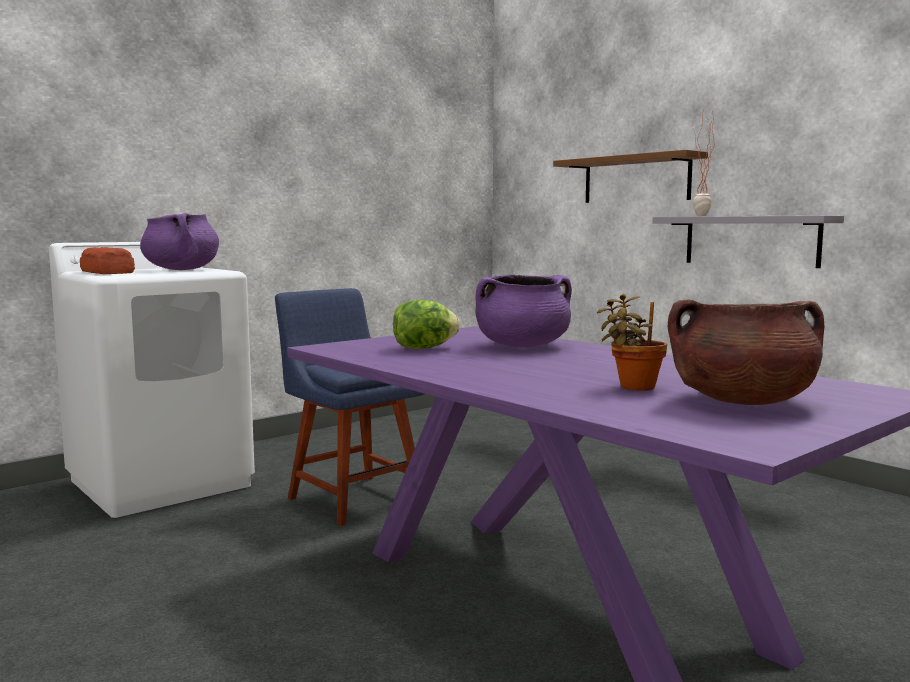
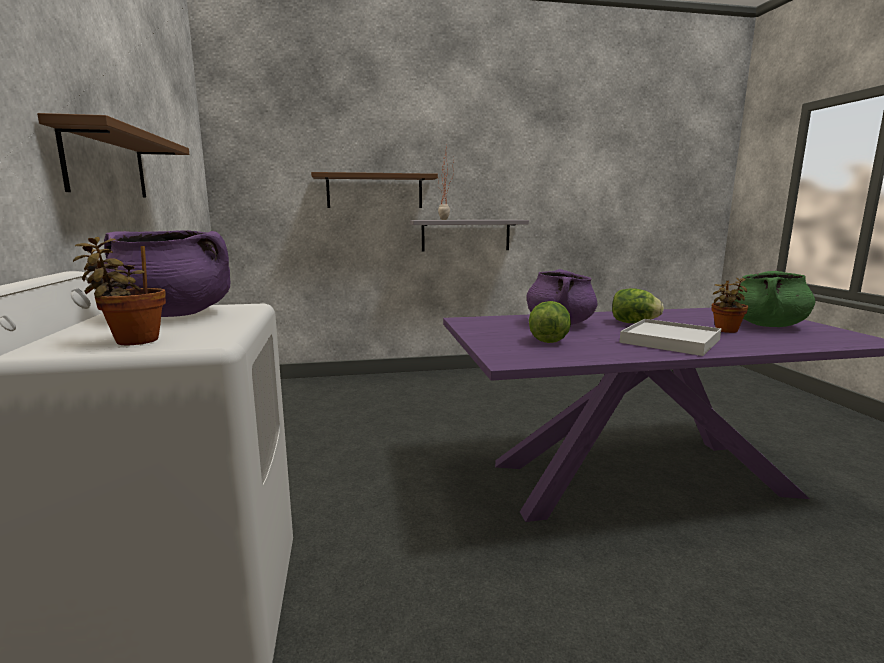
camera: 60 degrees left, 5 degrees up
(107, 272) = (132, 341): bread -> potted plant
(283, 170) = (106, 164): none -> brown shelf
(352, 497) = (392, 500): blue chair -> none
(503, 372) = (669, 341): none -> white tray
(590, 361) = (633, 323): none -> lettuce
(742, 401) = (768, 325): brown cooking pot -> green cooking pot

